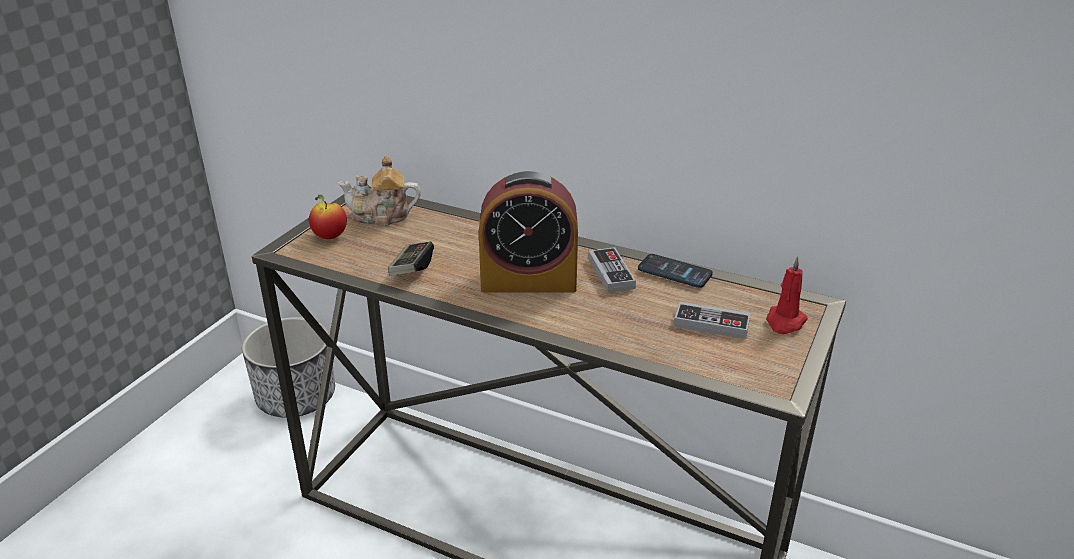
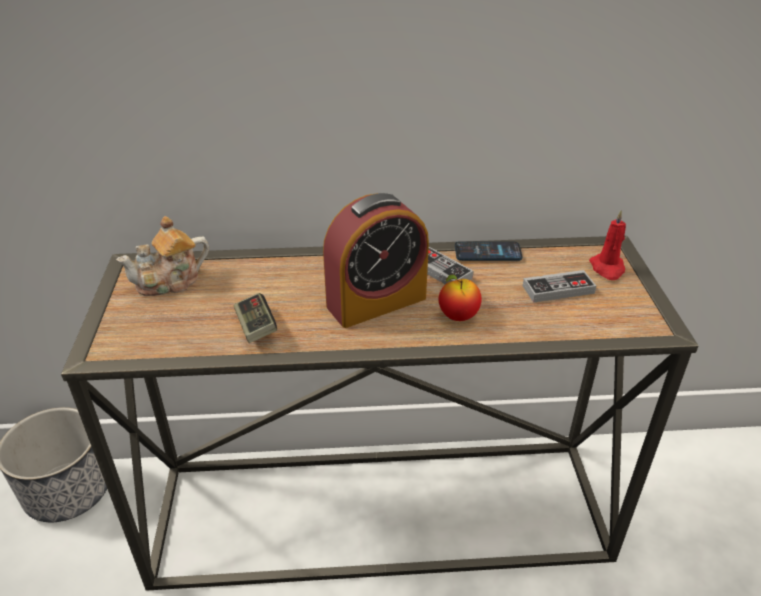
camera: 30 degrees left, 5 degrees up
(330, 236) = (134, 321): apple -> apple (458, 316)

